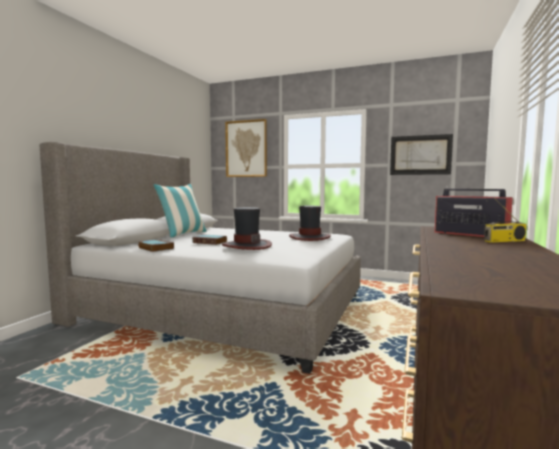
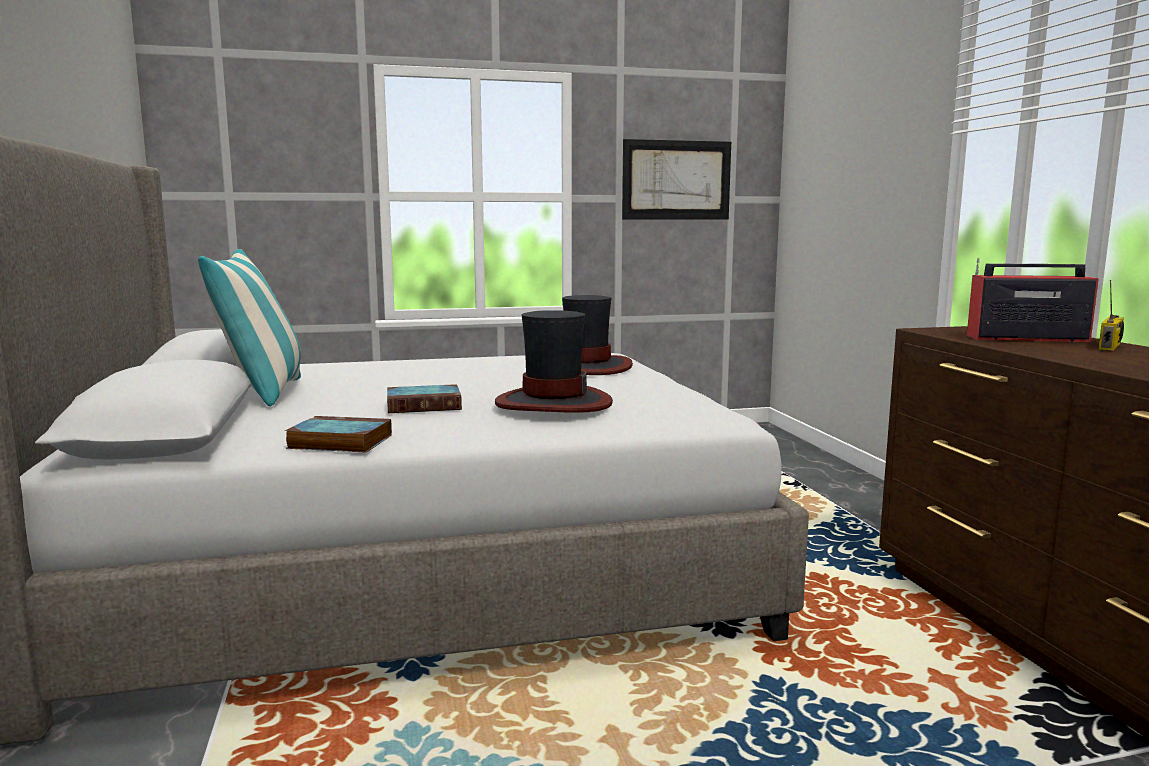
camera: 35 degrees left, 5 degrees up
(246, 149) = (266, 145): picture -> none

